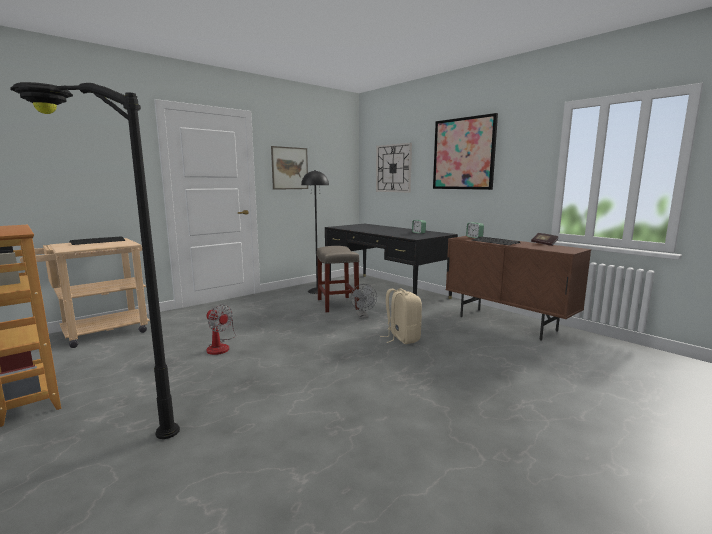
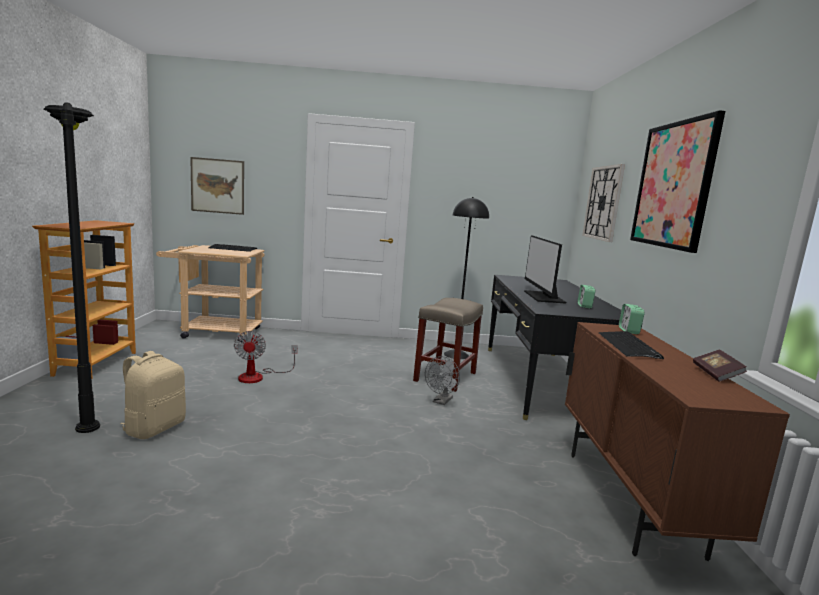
camera: 40 degrees right, 0 degrees up
(290, 168) = (459, 193): picture -> picture (217, 186)
(390, 232) = (543, 297): none -> monitor
(402, 338) = (427, 445): beige backpack -> beige backpack (154, 428)

